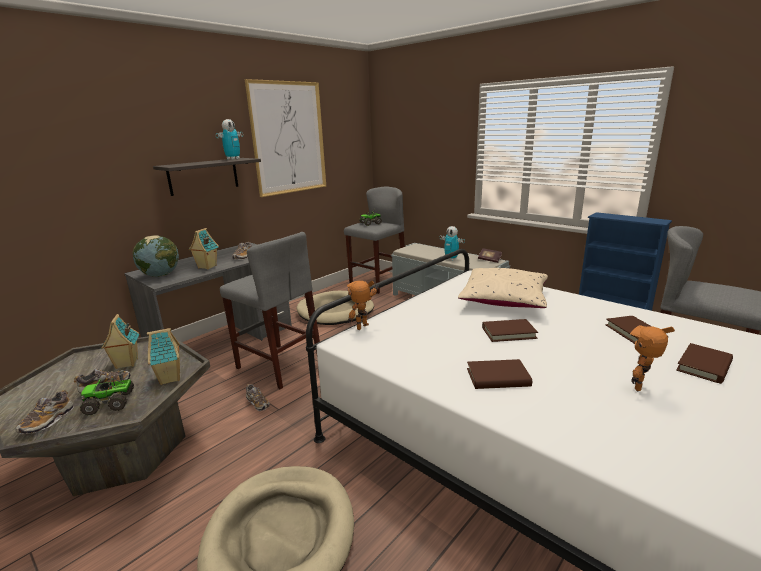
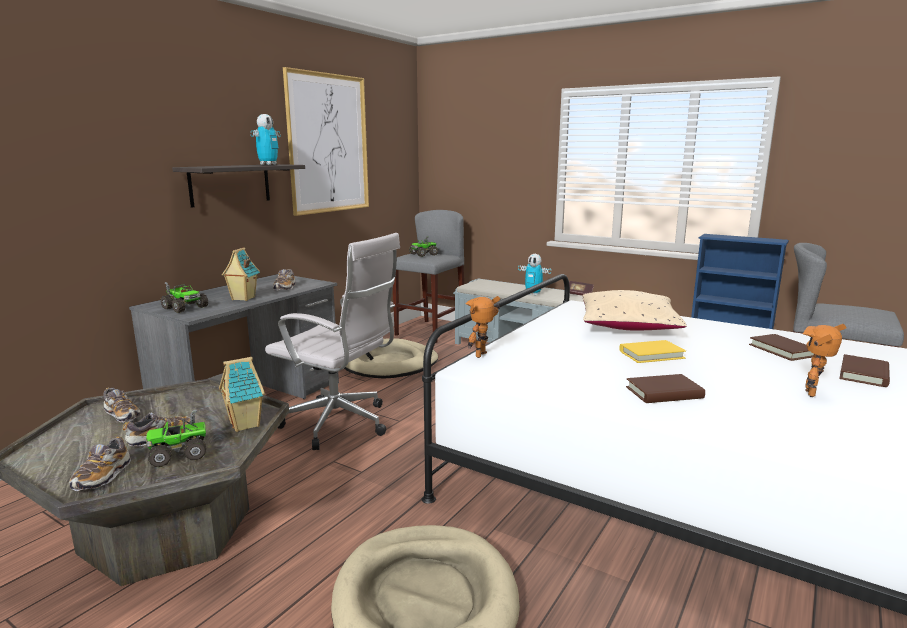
camera: 10 degrees left, 5 degrees down
(126, 364) = (172, 413): toy house -> none
(160, 275) = (185, 307): globe -> toy truck
(258, 403) = (331, 467): shoe -> shoe (122, 415)
(279, 365) = (341, 424): grey stool -> white office chair
(508, 333) = (651, 354): brown book -> yellow book

